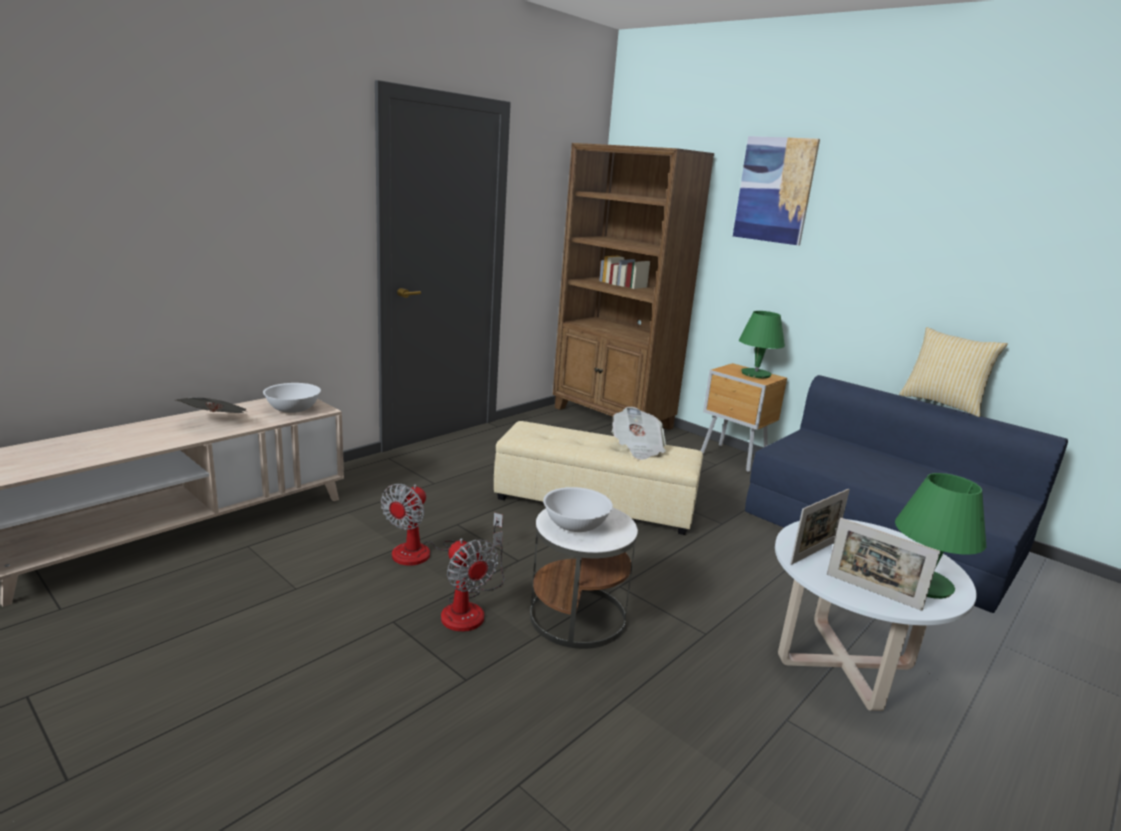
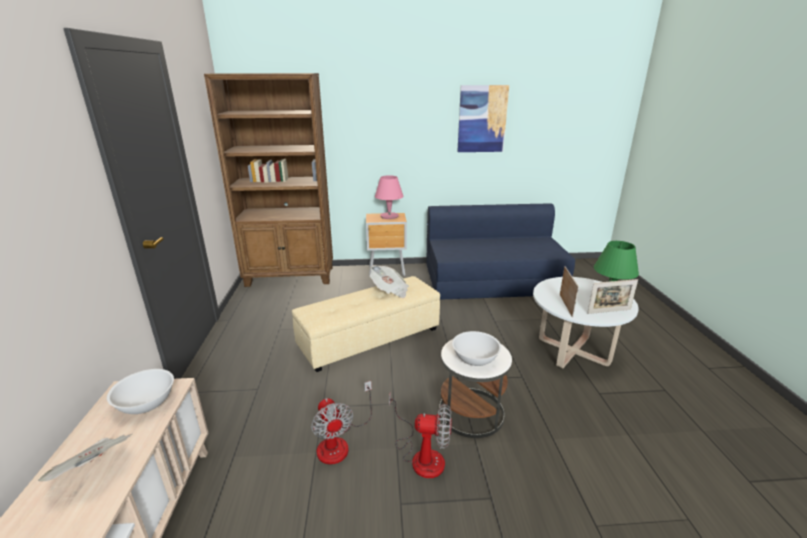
camera: 45 degrees left, 5 degrees up
(756, 374) = (389, 216): green table lamp -> pink table lamp
(774, 190) = (369, 96): picture -> picture (482, 119)
(942, 403) = (494, 203): pillow -> none

